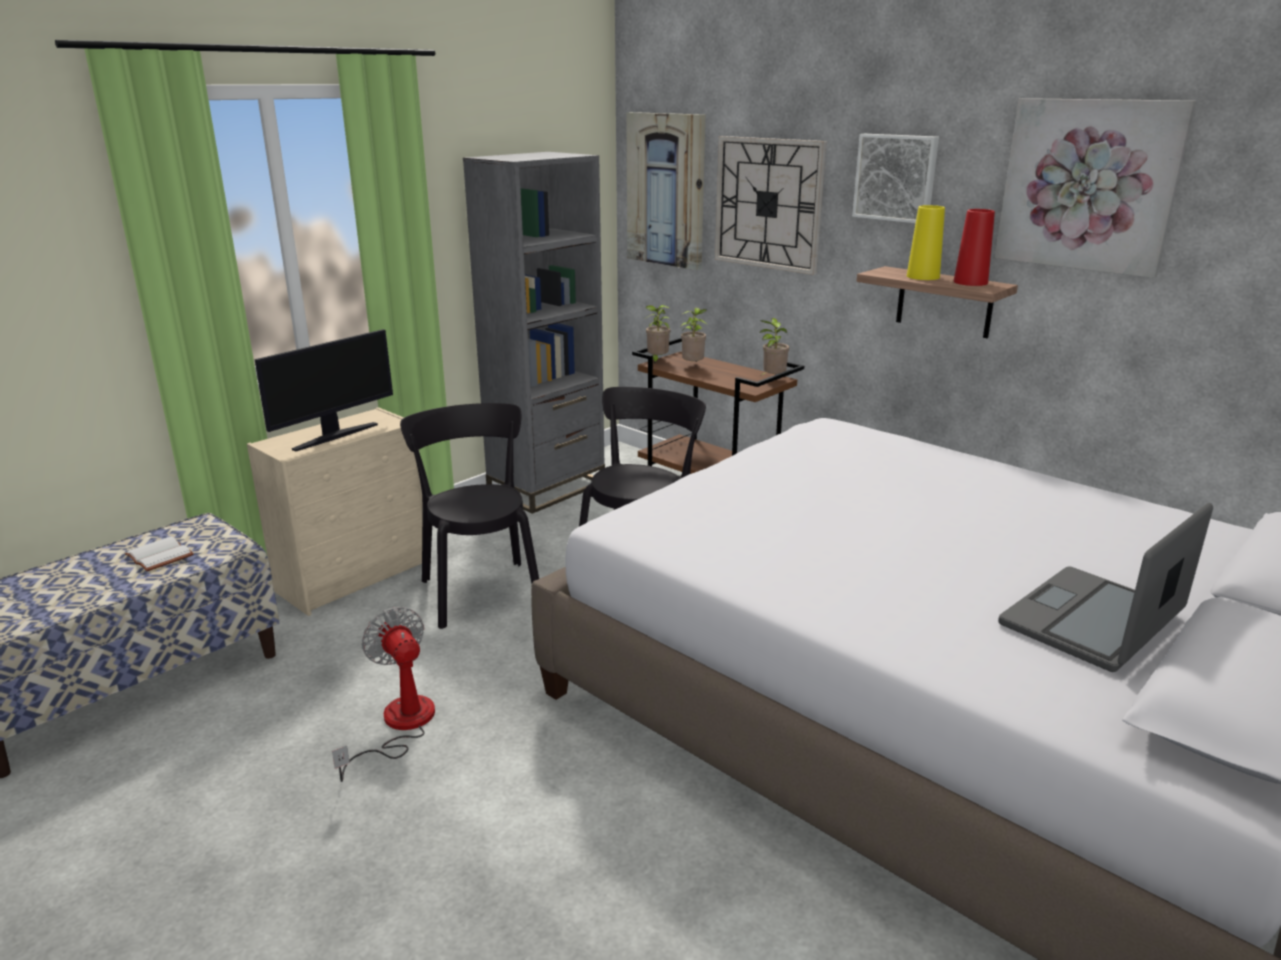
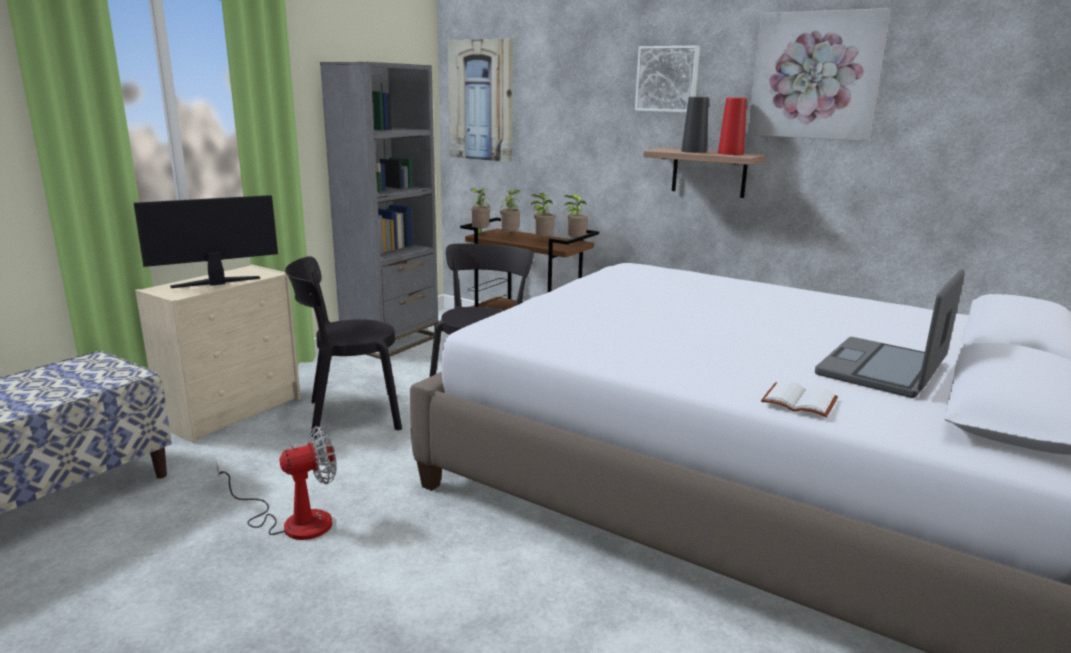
camera: 10 degrees left, 5 degrees down
(162, 555) = (58, 383): white book -> white book (801, 401)
(334, 436) = (216, 283): monitor -> monitor turned 150 degrees counterclockwise
(399, 726) = (293, 521): fan -> fan turned 105 degrees clockwise
(480, 590) = (348, 415): black chair -> black chair turned 75 degrees counterclockwise
(731, 377) = (542, 241): none -> potted plant
(768, 204) = (566, 106): wall clock -> none
(923, 277) = (693, 151): yellow vase -> black vase

